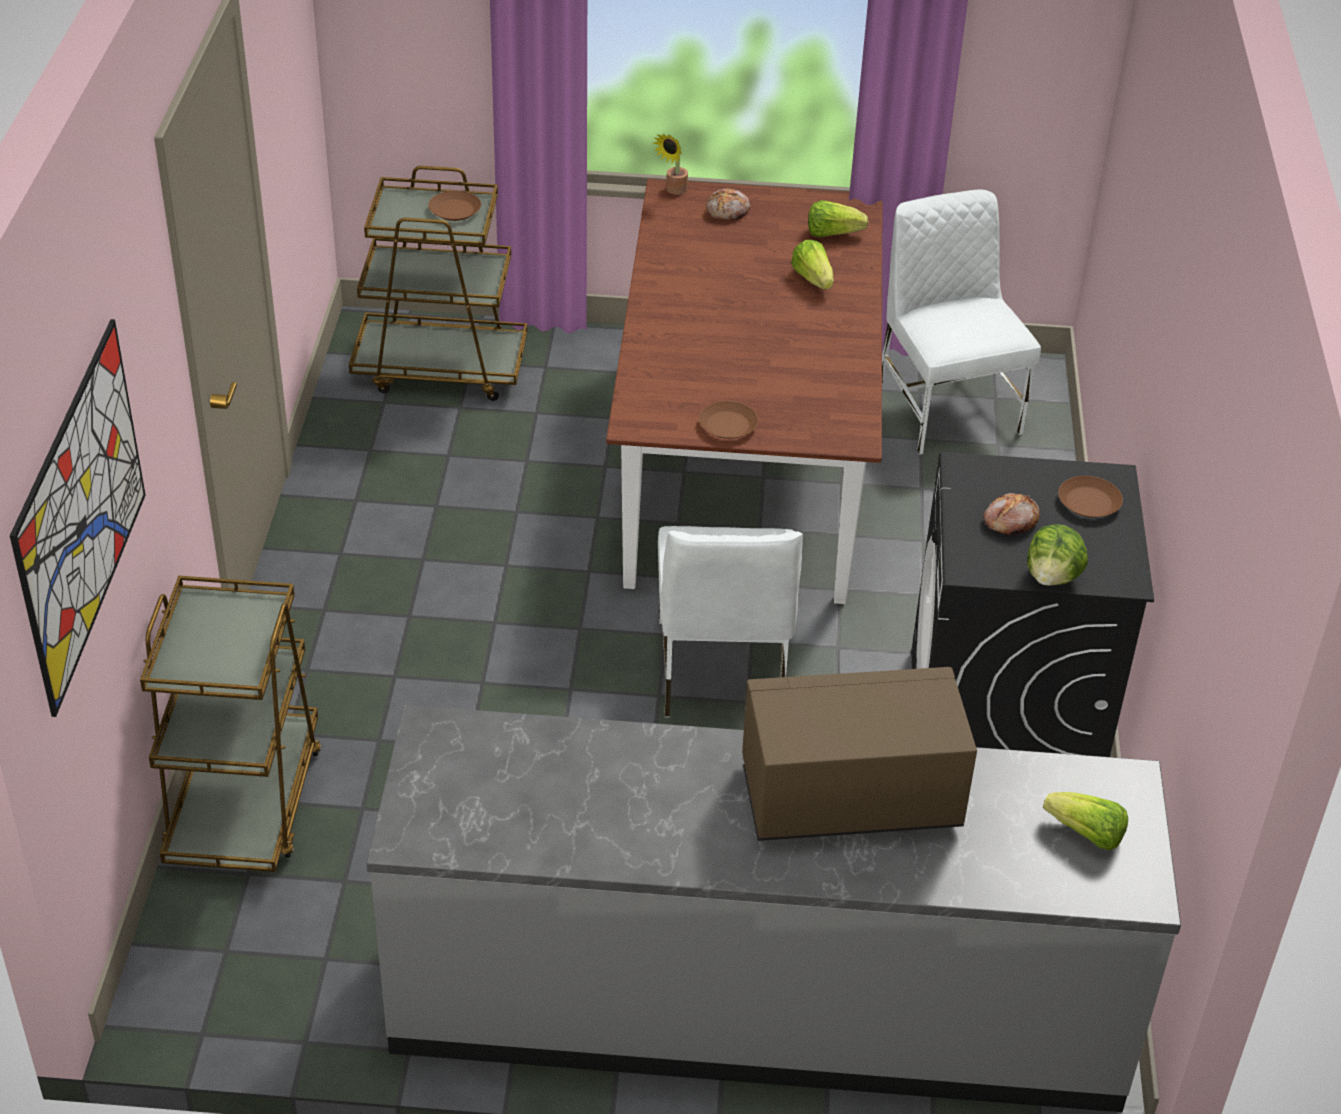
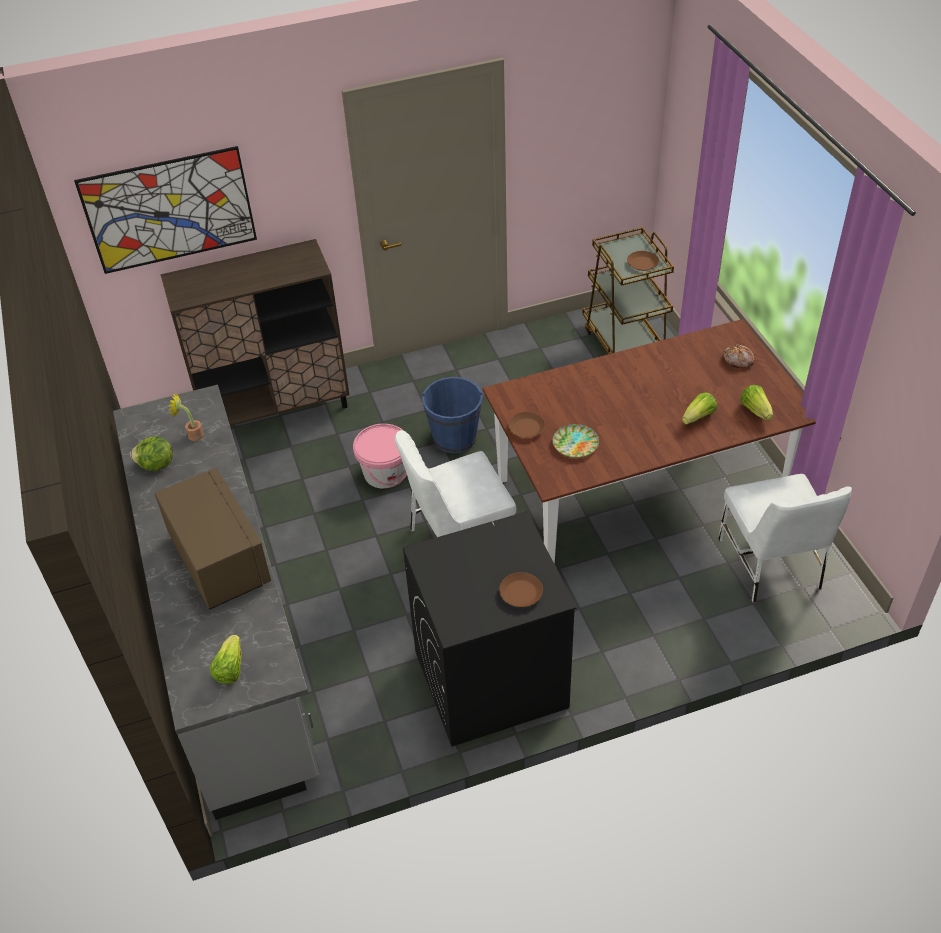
camera: 70 degrees right, 5 degrees up
(245, 803) = (275, 408): brown cart -> brown cabinet
(499, 605) = (454, 438): none -> blue bucket
(519, 708) = (385, 473): none -> pink bucket
(674, 191) = (738, 332): potted plant -> potted plant (192, 435)
(791, 394) = (575, 443): none -> plate
(945, 406) = (770, 565): white chair -> white chair turned 120 degrees clockwise
(1009, 521) = (478, 560): bread -> none
(1052, 577) = (436, 593): lettuce -> lettuce (156, 465)

